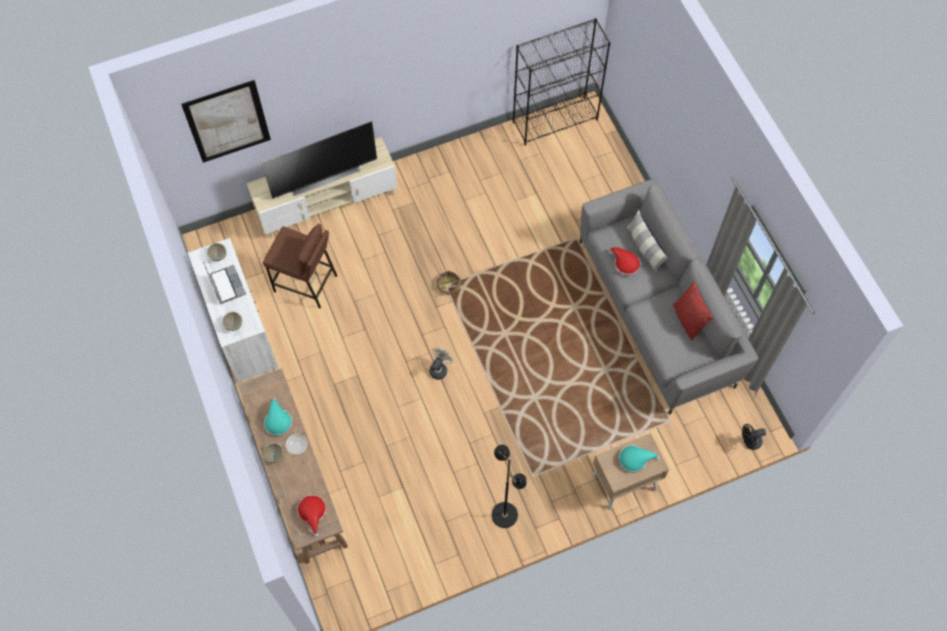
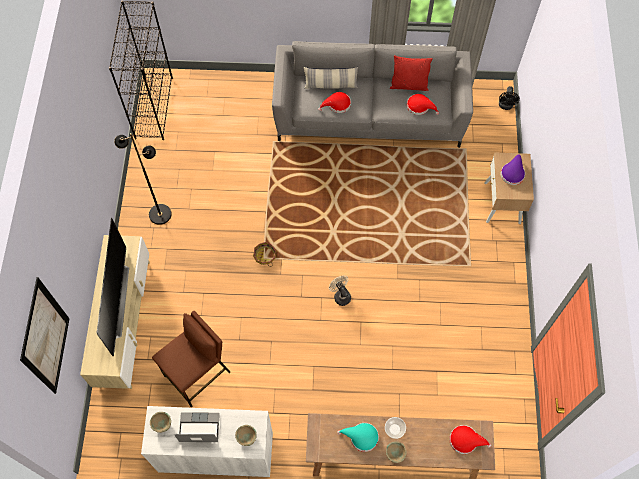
camera: 65 degrees left, 0 degrees up
(505, 514) = (494, 300): black floor lamp -> black floor lamp (160, 214)
(635, 459) = (512, 173): turquoise hat -> purple hat
(667, 340) = (420, 106): none -> red hat

